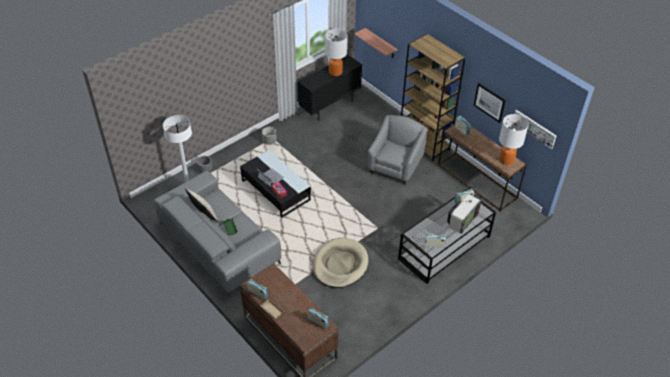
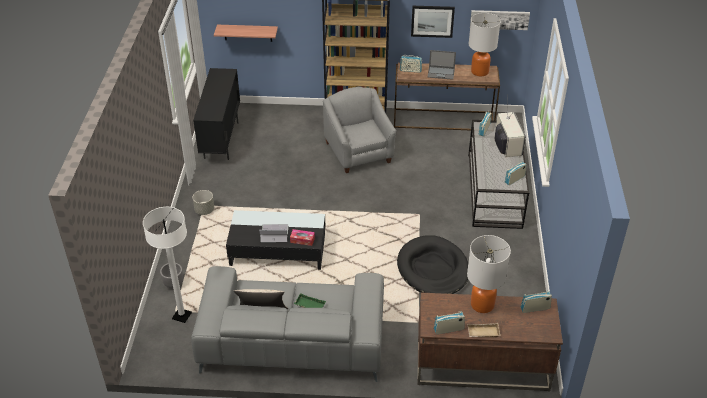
camera: 45 degrees left, 5 degrees down
(335, 72) = (220, 90): table lamp -> table lamp (482, 304)
(340, 265) = (433, 269): beige dog bed -> black dog bed
(479, 144) = (441, 73): none -> laptop

